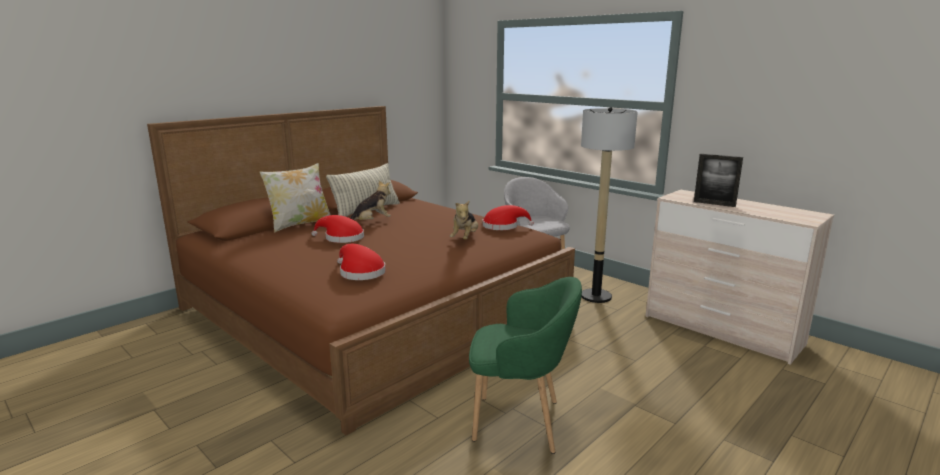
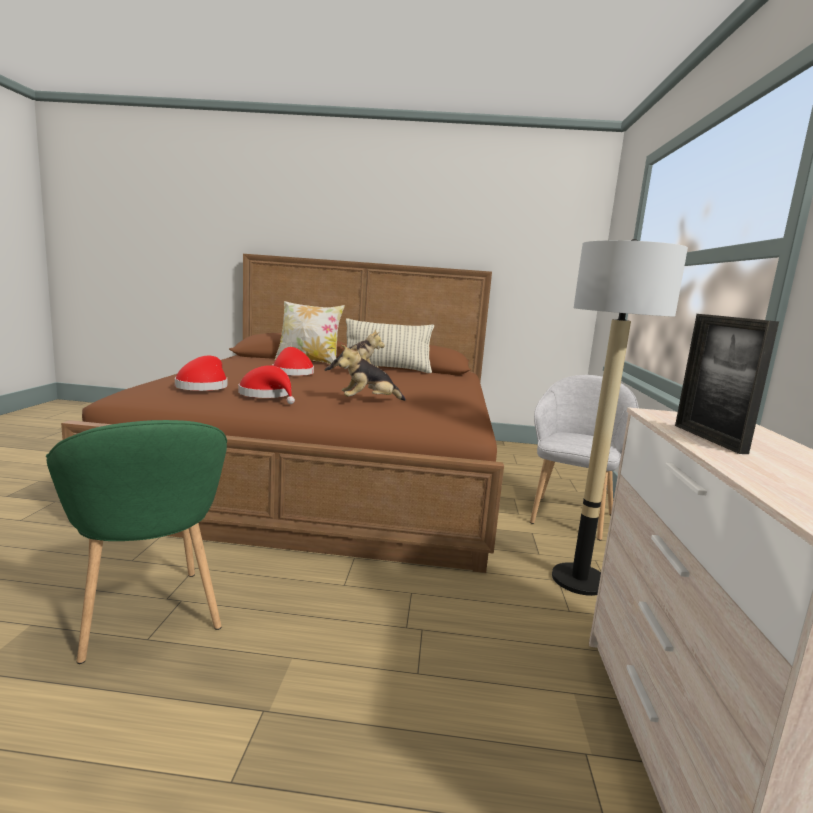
camera: 50 degrees right, 5 degrees down
(503, 226) = (447, 409): red hat -> red hat (267, 395)

